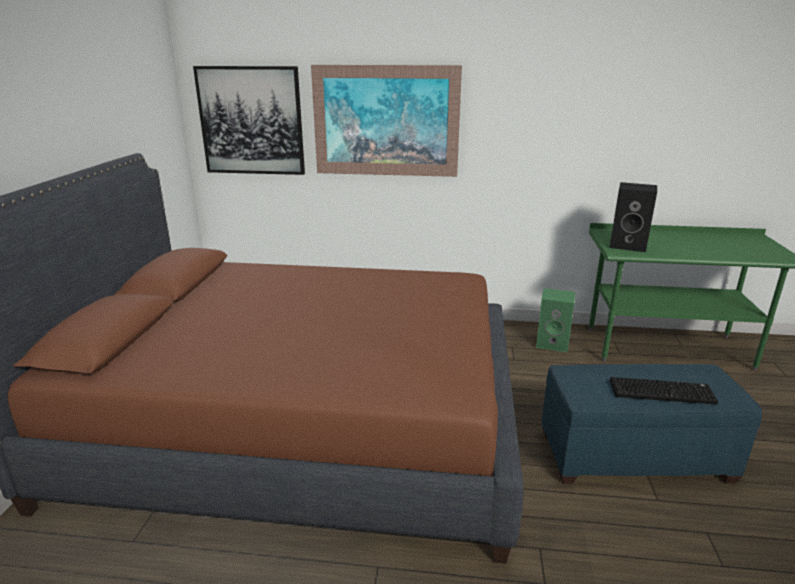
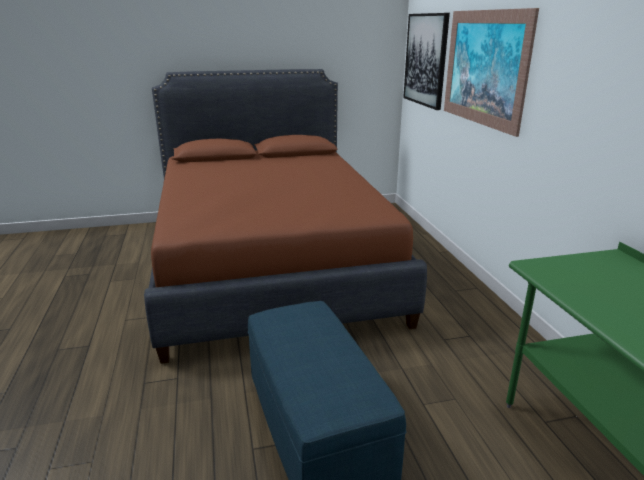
camera: 70 degrees right, 0 degrees up
(553, 343) = (510, 363): green speaker -> none
(629, 245) = (578, 273): black speaker -> none
(662, 391) = (300, 360): keyboard -> none

